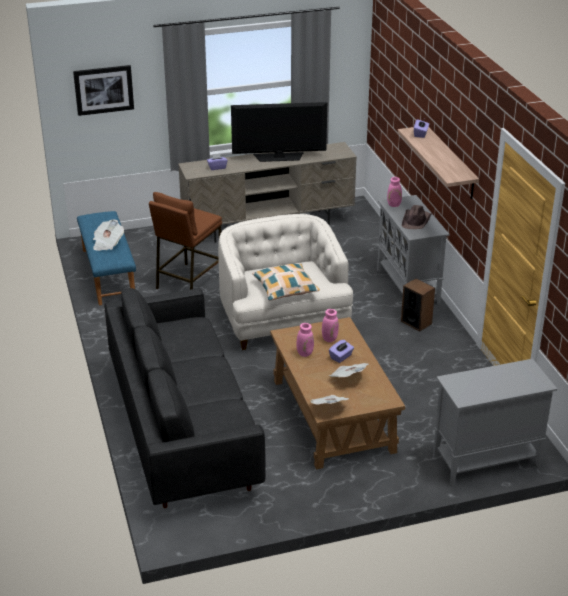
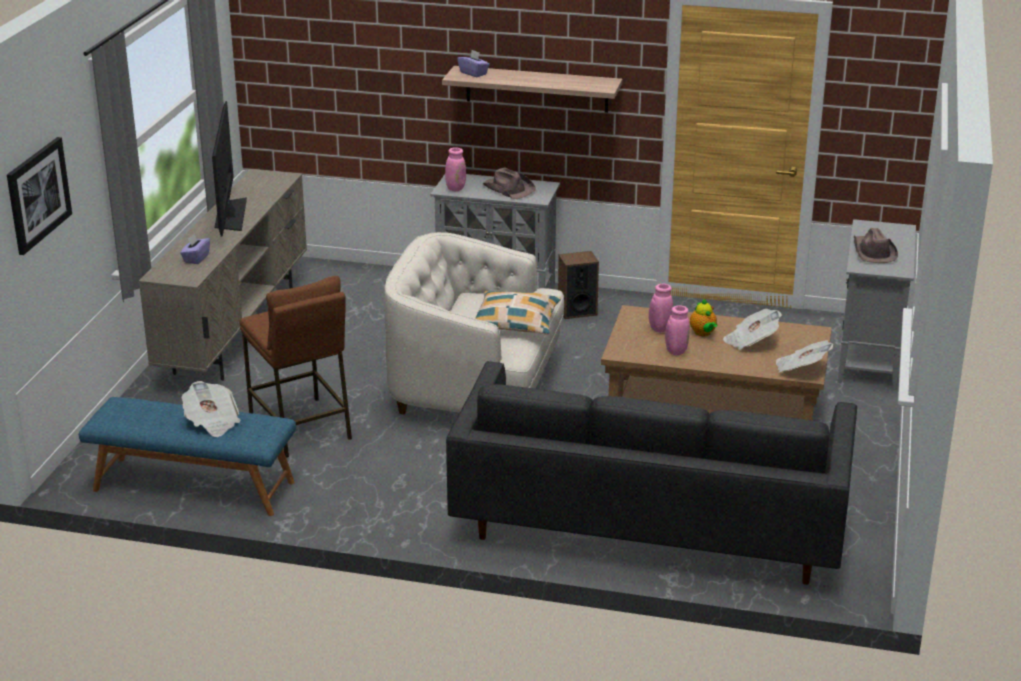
camera: 60 degrees left, 5 degrees down
(279, 157) = (230, 215): television -> television turned 150 degrees clockwise
(341, 357) = (703, 333): purple tissue box -> teapot
(483, 380) = (873, 252): none -> brown hat

